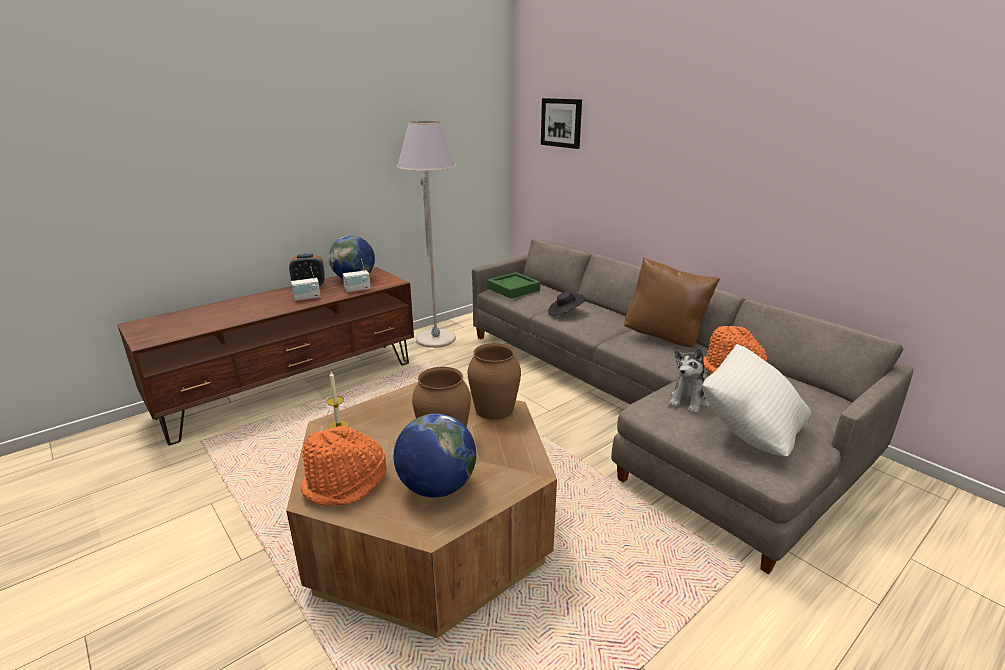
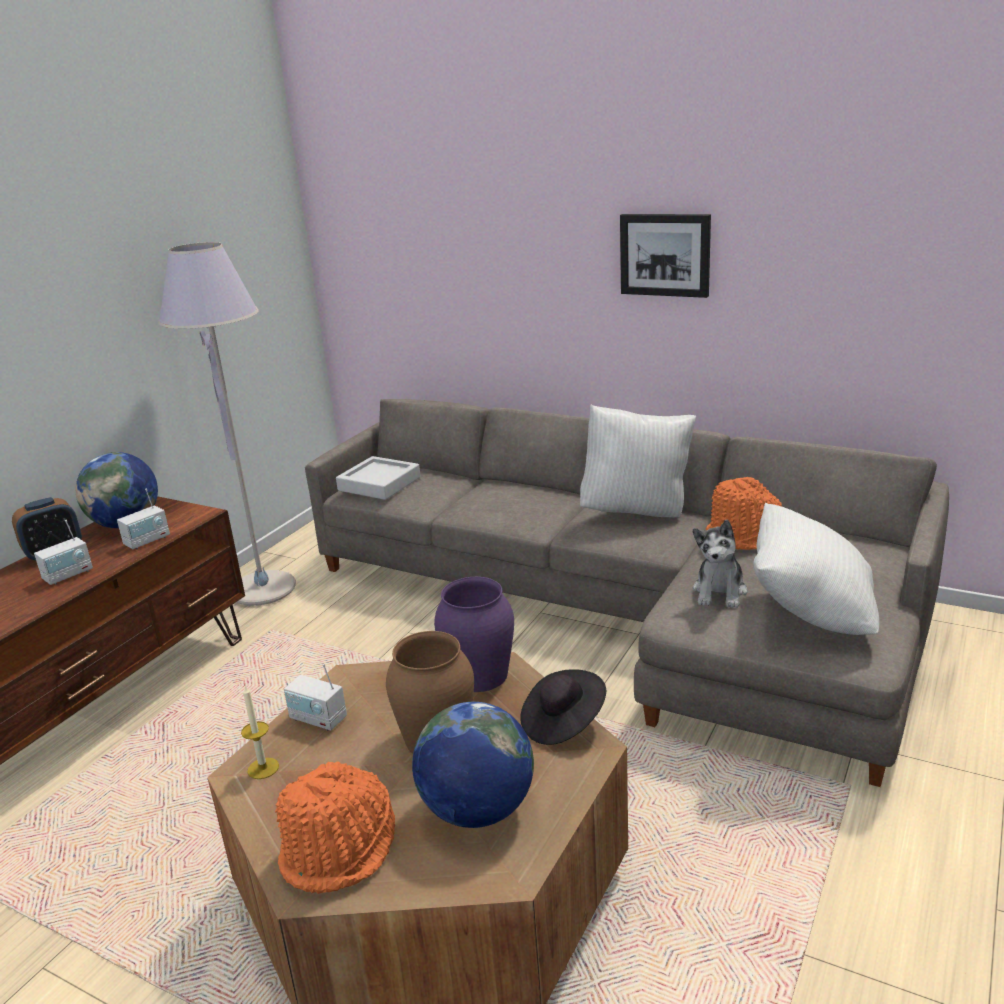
camera: 20 degrees left, 0 degrees up
(386, 408) = (318, 719): none -> radio
(495, 409) = (479, 674): brown vase -> purple vase
(513, 289) = (379, 484): green tray -> grey tray
(561, 123) = (395, 217): picture -> picture (665, 254)
(565, 313) = (479, 505): black hat -> black hat (563, 723)
(665, 338) = (637, 511): brown pillow -> white pillow

